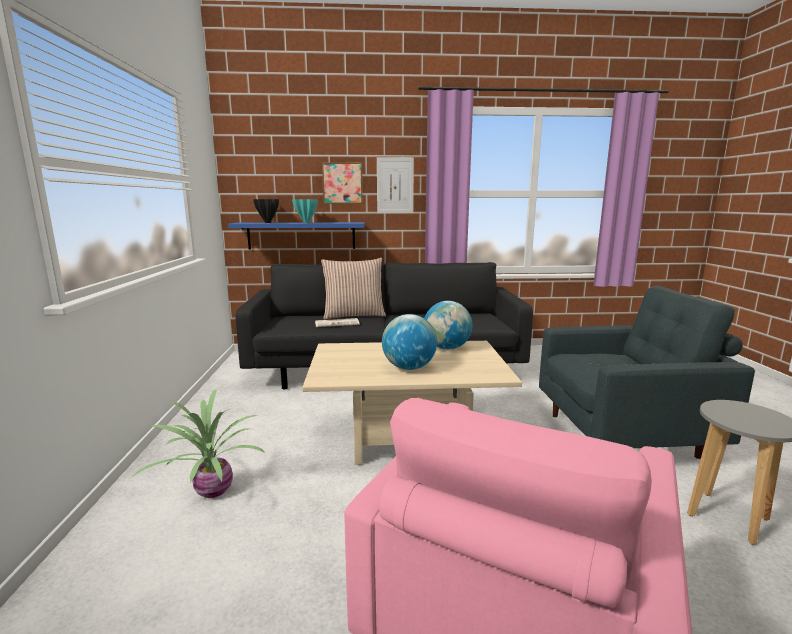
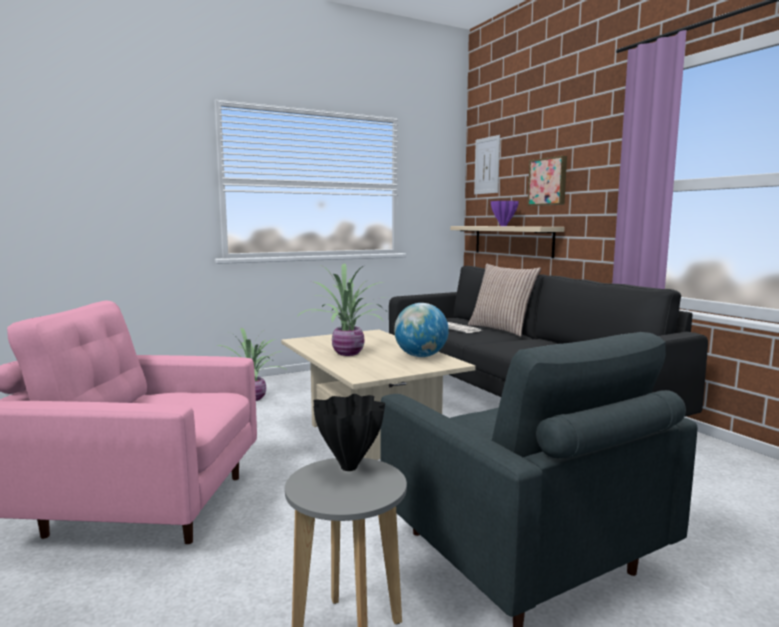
camera: 65 degrees right, 5 degrees down
(268, 222) = (481, 225): black vase -> black vase (350, 467)
(301, 235) = (512, 240): blue shelf -> beige shelf
(306, 222) = (503, 226): turquoise vase -> purple vase
(395, 185) = (597, 180): picture -> picture (487, 165)
(409, 368) = (348, 353): globe -> potted plant

